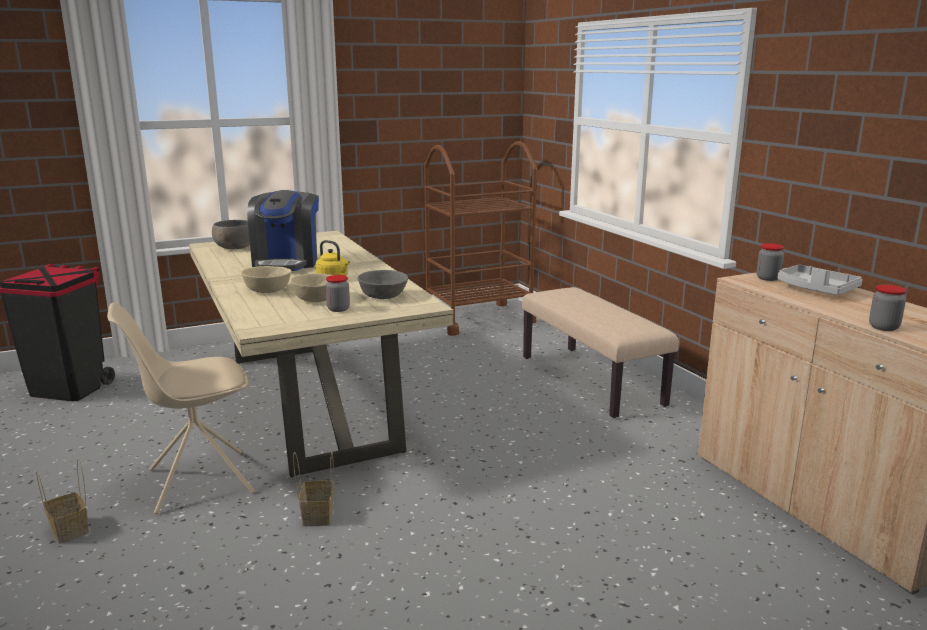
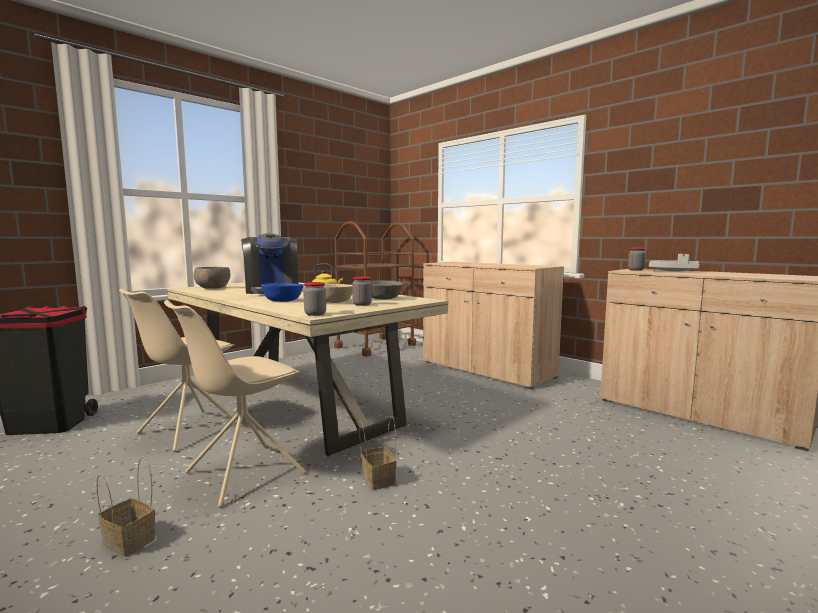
camera: 20 degrees left, 10 degrees down
(182, 419) = (188, 430): none -> beige chair
(267, 290) = (282, 301): beige bowl -> blue bowl
(591, 380) = (486, 369): beige bench -> beige cabinet
(883, 327) = (753, 276): jar -> jar (315, 314)

